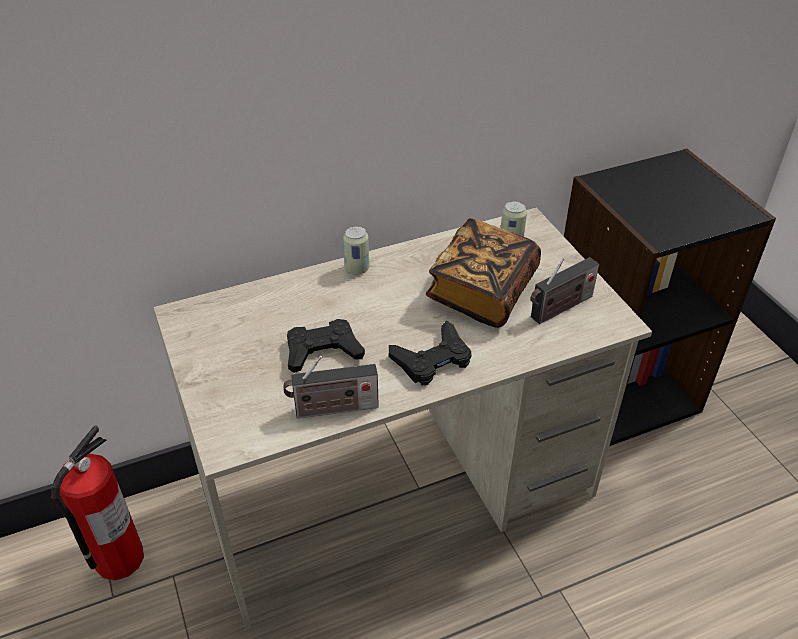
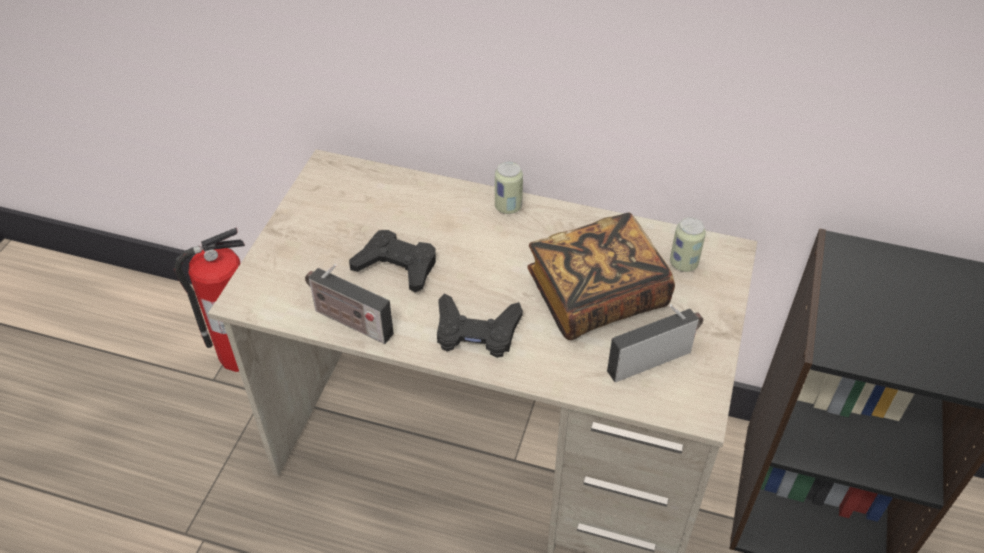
camera: 40 degrees right, 5 degrees up
(559, 309) = (652, 359): radio -> radio turned 150 degrees clockwise

